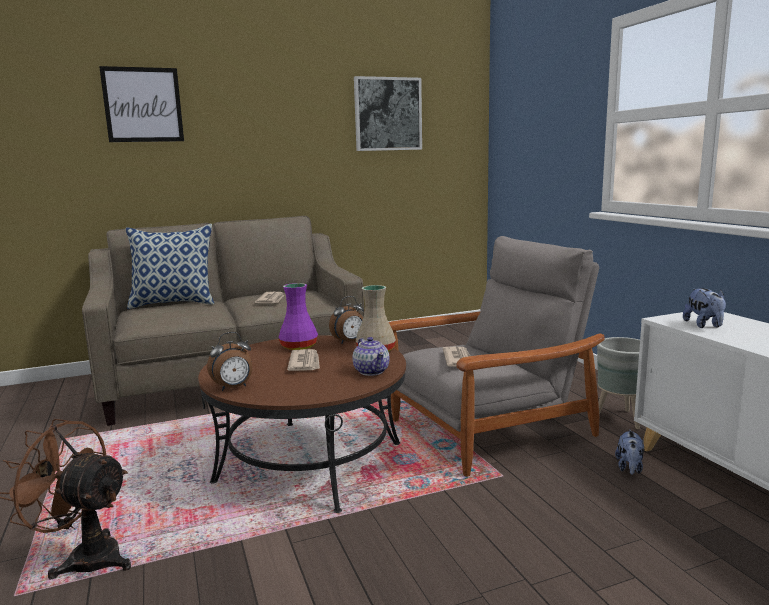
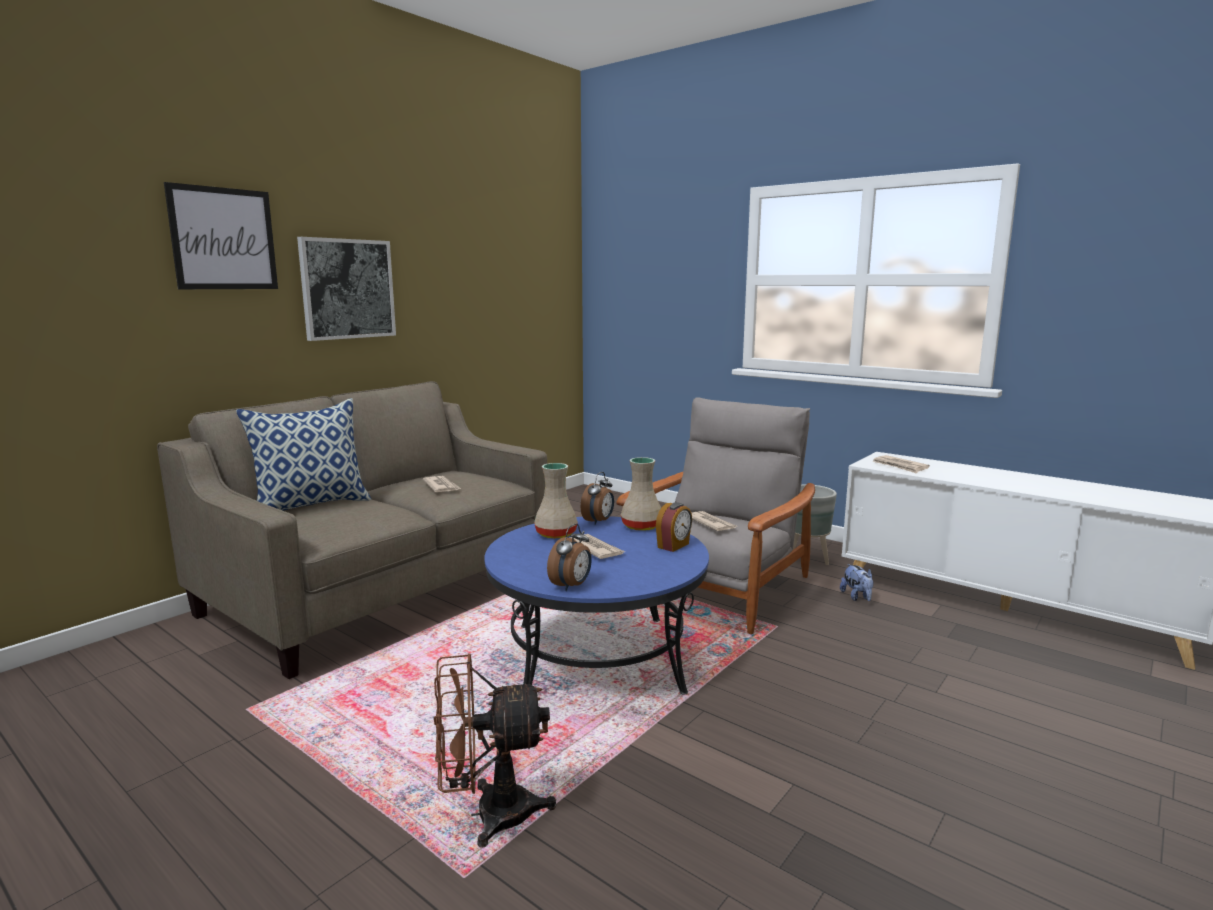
camera: 30 degrees left, 0 degrees up
(299, 346) = (556, 534): purple vase -> beige vase
(310, 462) = (597, 657): brown coffee table -> blue coffee table
(371, 371) = (674, 546): teapot -> alarm clock
(388, 114) = (495, 260): picture -> picture (347, 289)
(704, 325) = (900, 466): plush toy -> newspaper

